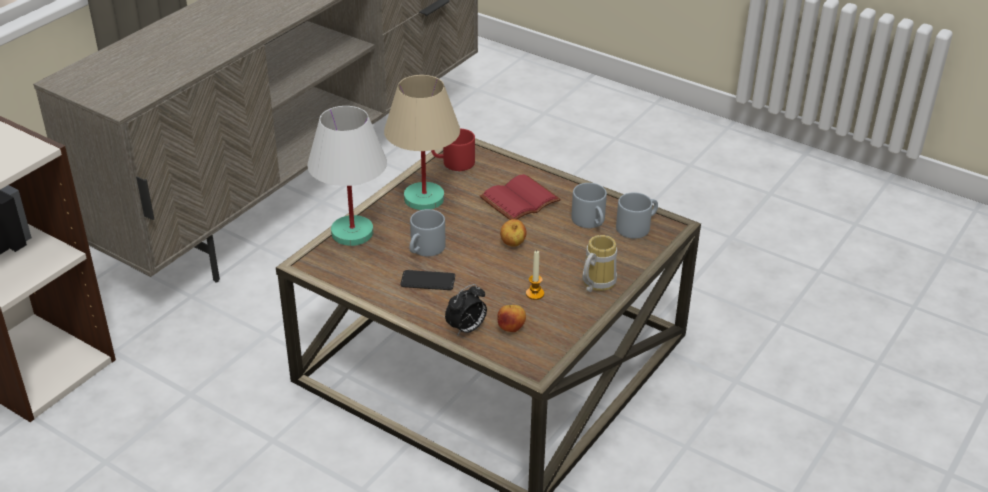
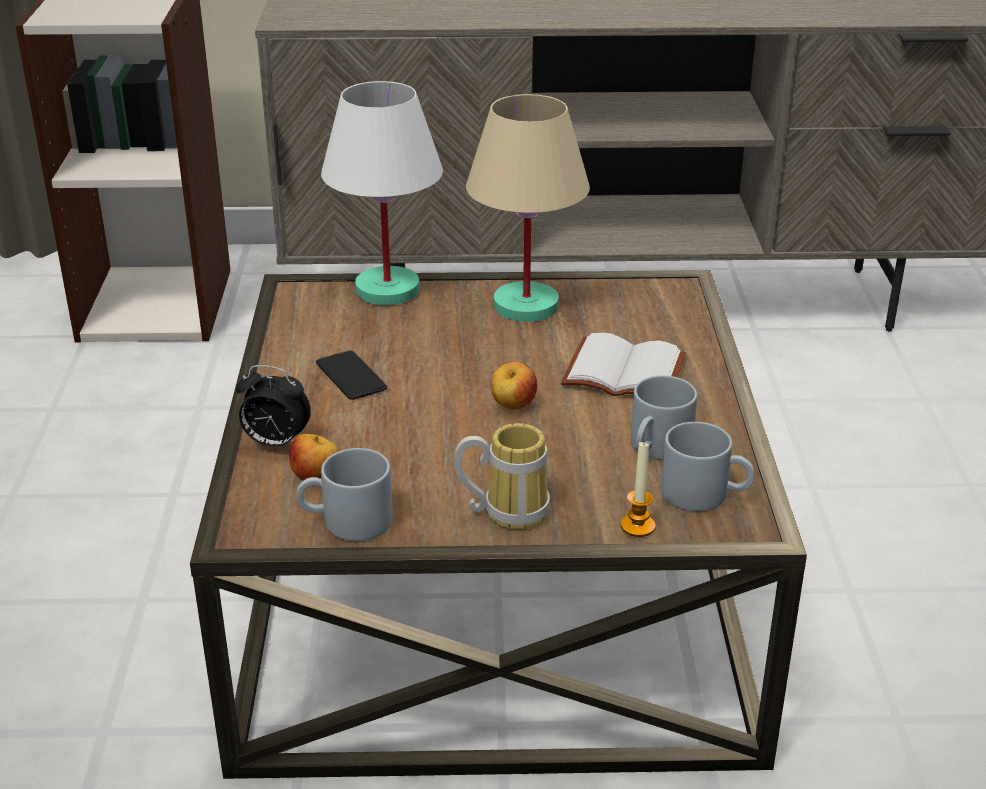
camera: 55 degrees right, 5 degrees down
(425, 249) = (416, 349): grey mug -> grey mug (346, 522)
(453, 163) = (633, 293): red mug -> none
(520, 201) = (621, 374): red book -> white book
(535, 294) = (419, 467): candle -> candle (637, 526)

